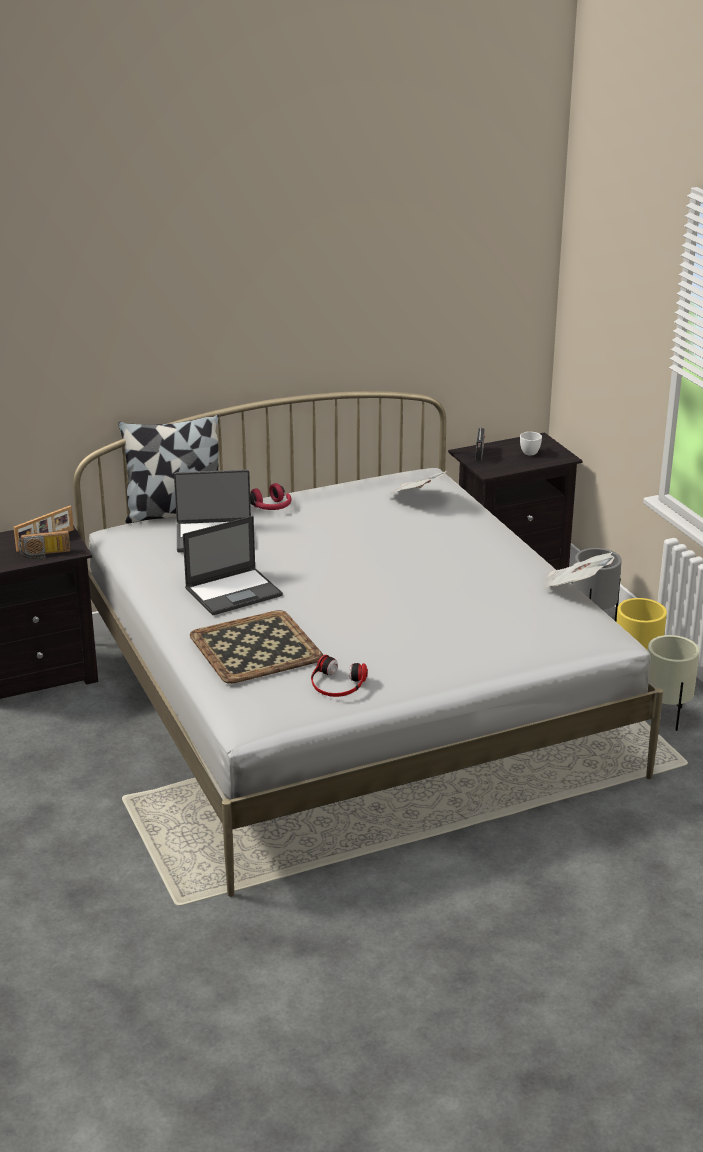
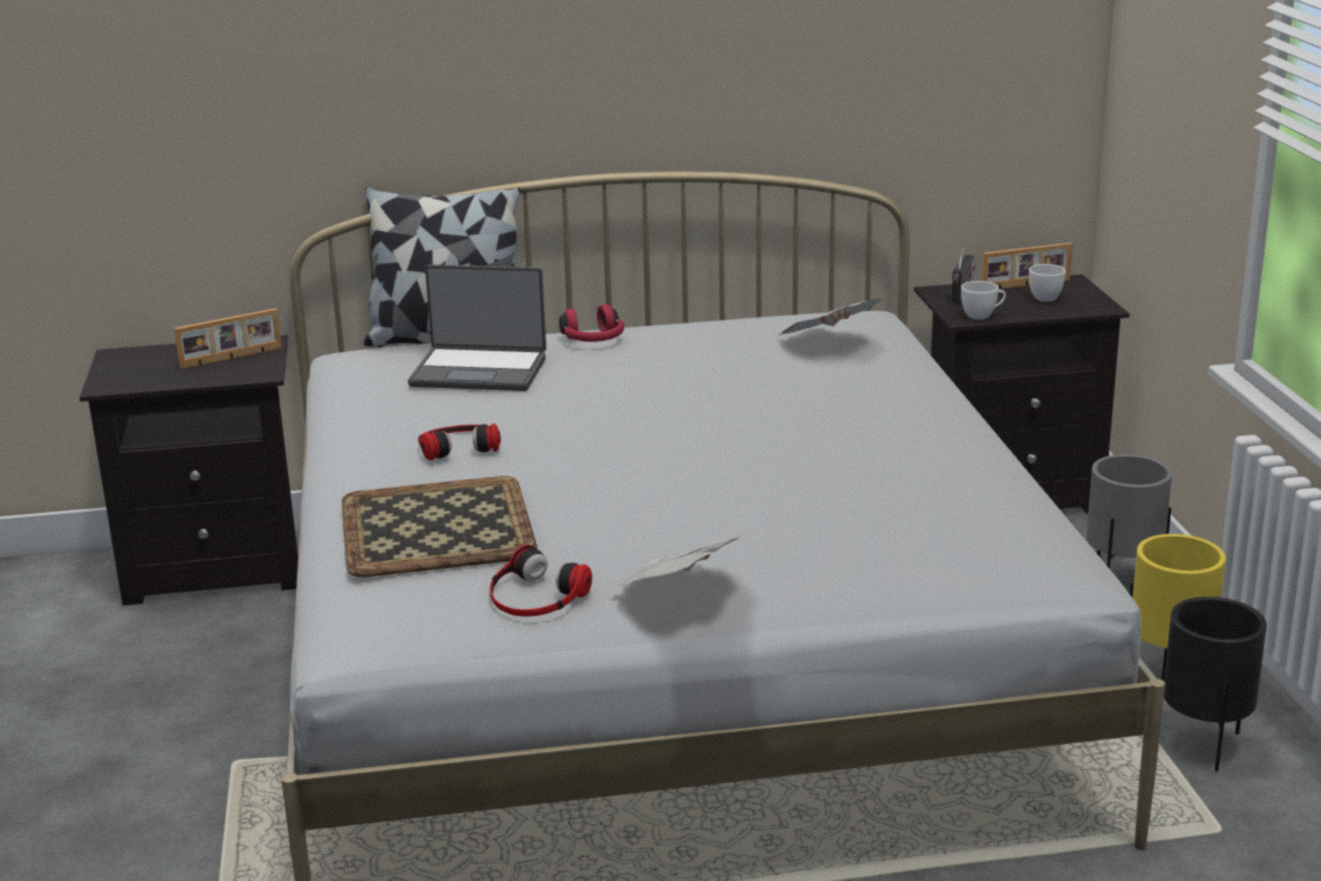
camera: 15 degrees right, 5 degrees down
(45, 555) = (216, 375): radio -> none
(234, 591) = (458, 446): laptop -> headphones
(498, 469) = (982, 316): none -> white cup
(515, 443) = (1026, 285): none -> picture frame
(575, 586) = (1036, 487): newspaper -> newspaper (682, 591)
(665, 717) = (1204, 747): beige planter -> black planter

